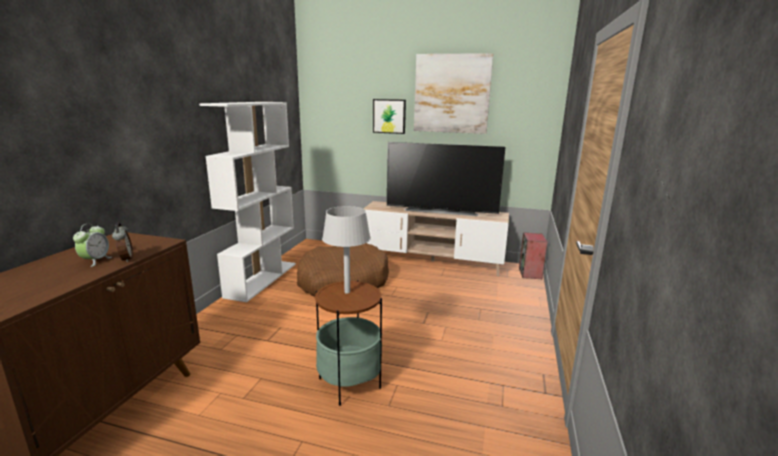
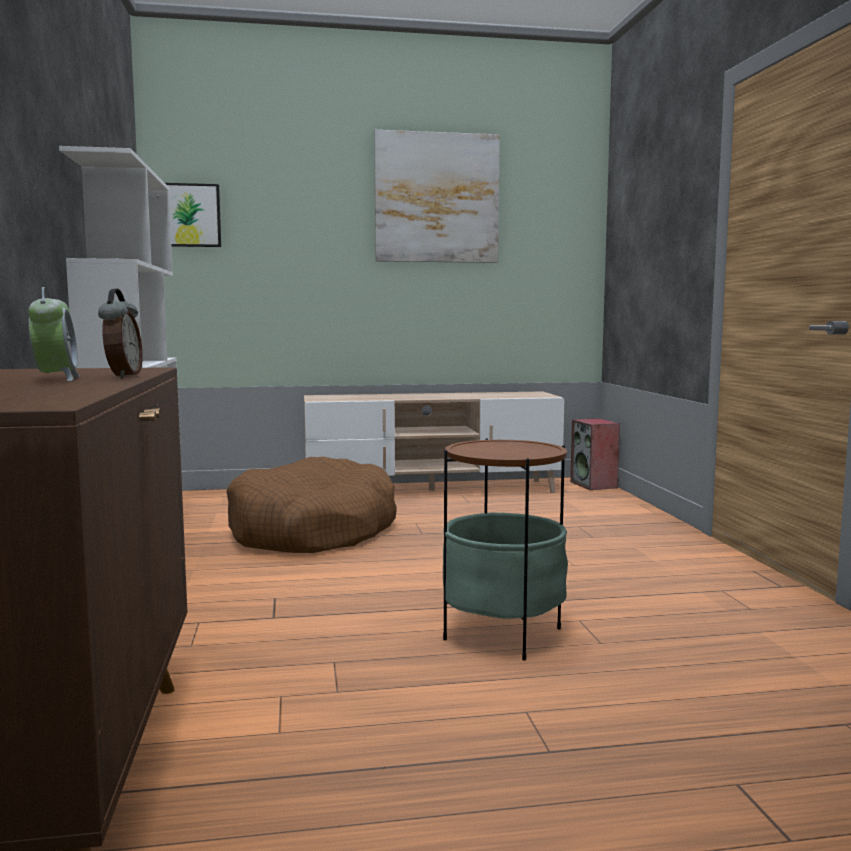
camera: 25 degrees left, 10 degrees down
(125, 259) = (122, 376): alarm clock -> alarm clock turned 45 degrees clockwise
(347, 292) = (496, 448): grey table lamp -> none
(389, 116) = (328, 237): picture -> picture (189, 215)
(441, 210) = (441, 395): television -> none

